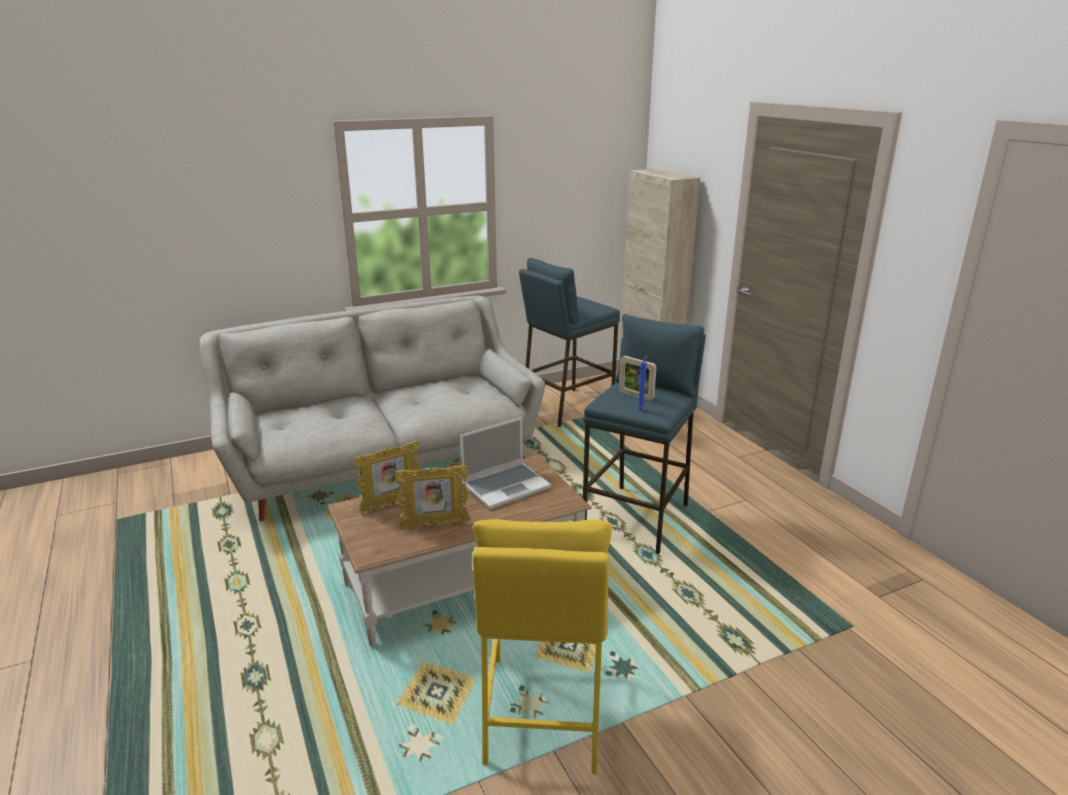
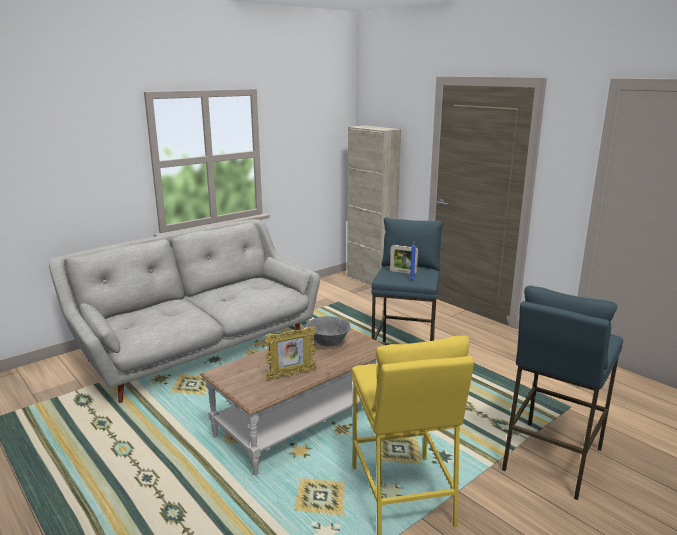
camera: 15 degrees left, 5 degrees down
(391, 503) = (250, 366): picture frame -> none
(506, 486) = (328, 344): laptop -> grey bowl
(566, 408) = (319, 298): blue stool -> blue stool (550, 459)

